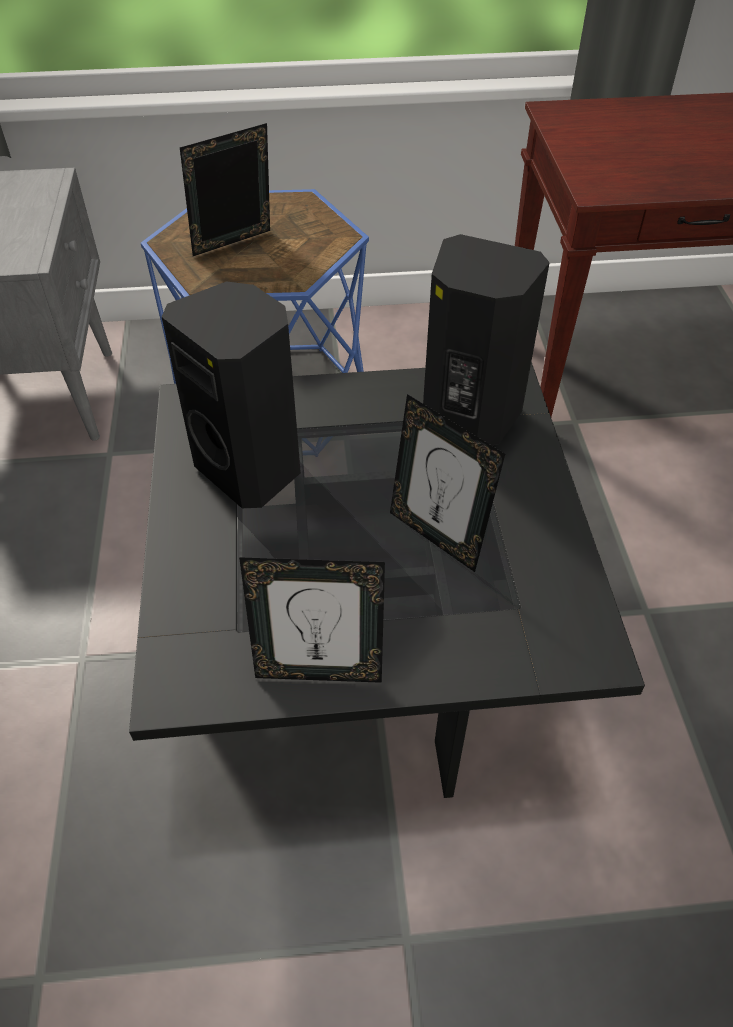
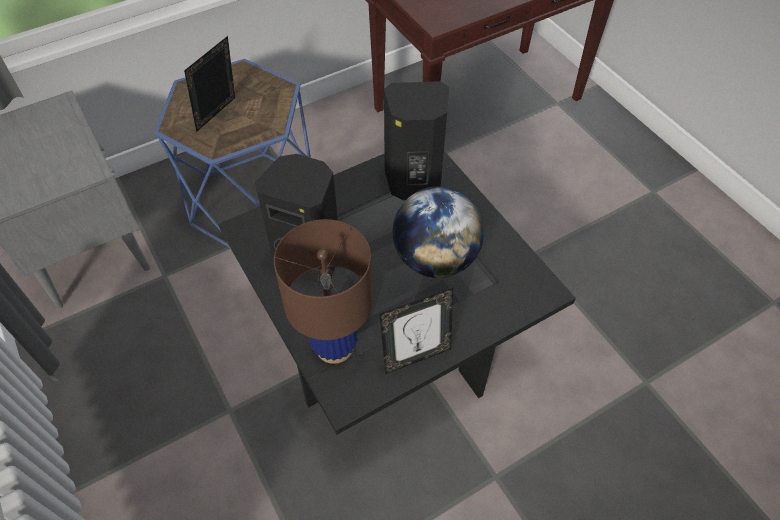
camera: 25 degrees left, 5 degrees up
(206, 606) = (334, 346): none -> brown table lamp
(437, 536) = (435, 258): picture frame -> globe

